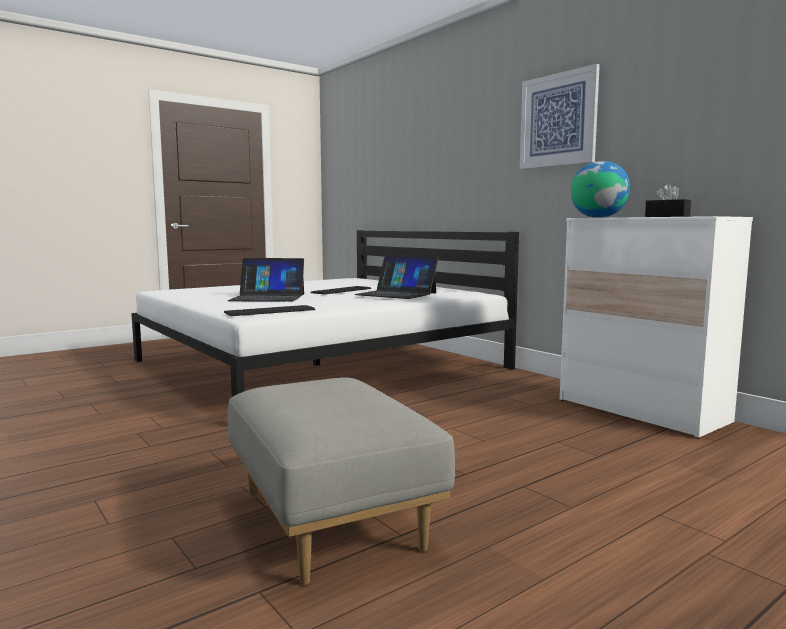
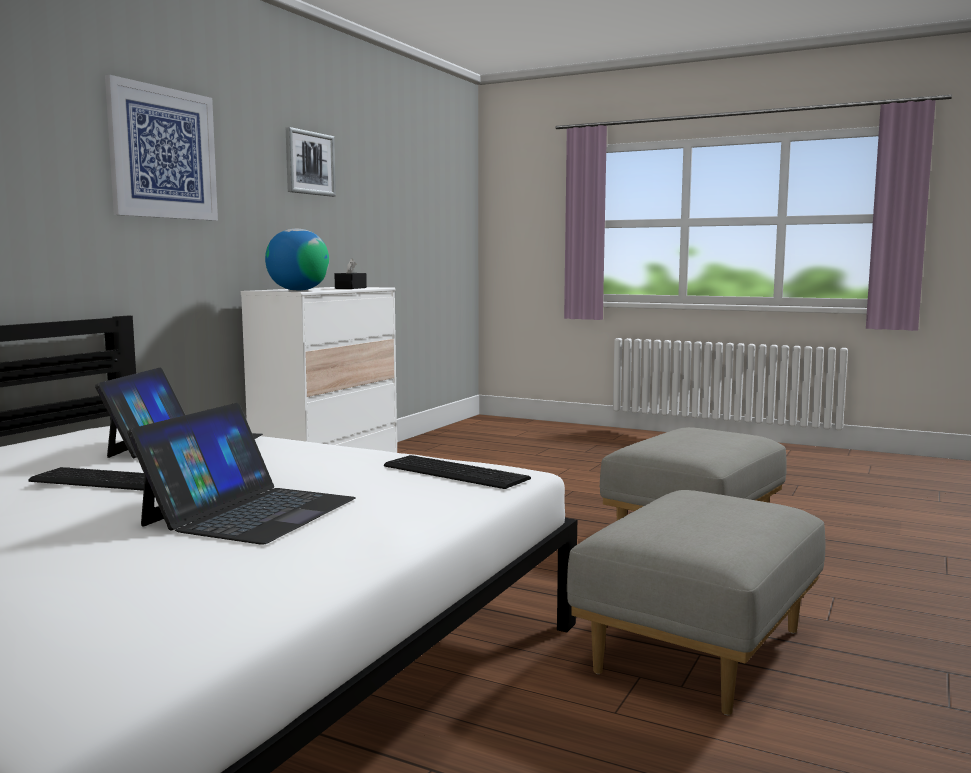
camera: 115 degrees left, 0 degrees up
(154, 446) = (698, 650): none -> grey ottoman
(268, 297) = (250, 511): laptop -> laptop turned 45 degrees clockwise
(726, 80) = (309, 163): none -> picture

